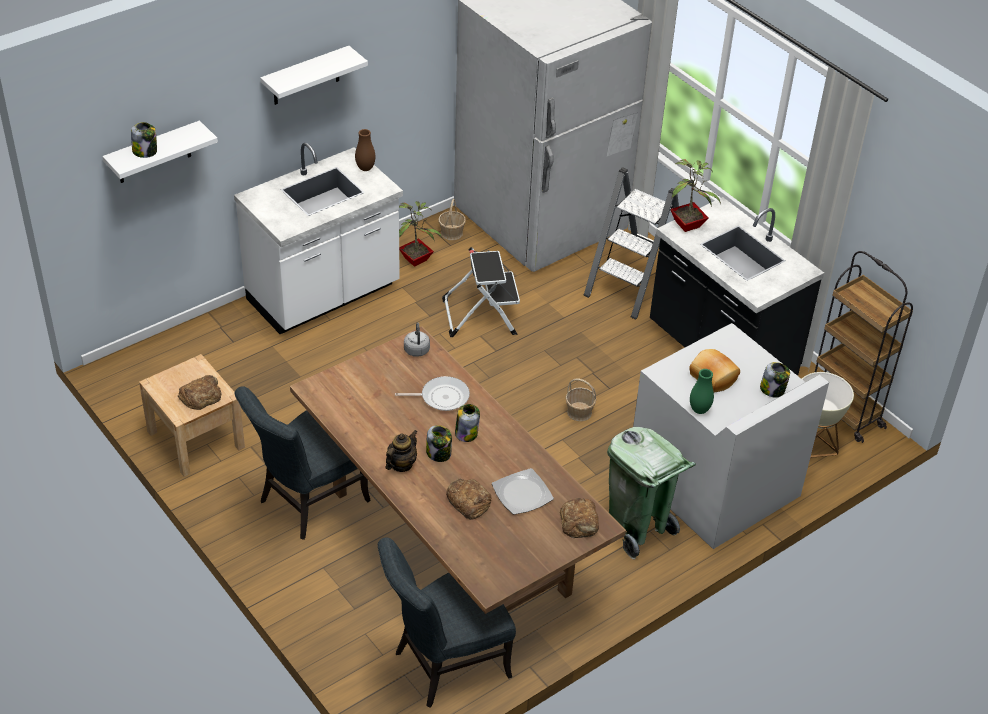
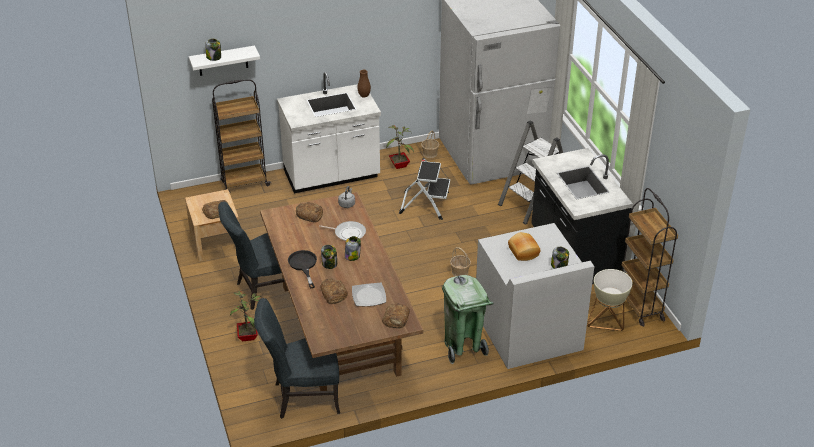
camera: 20 degrees right, 5 degrees down
(196, 333) = (245, 184): none -> brown cart
(306, 76) = (330, 30): white shelf -> none
(369, 378) = (309, 214): none -> bread
(401, 464) = (303, 265): teapot -> black frying pan
(689, 225) = (555, 160): potted plant -> potted plant (249, 336)
(699, 410) = (503, 268): green vase -> none

